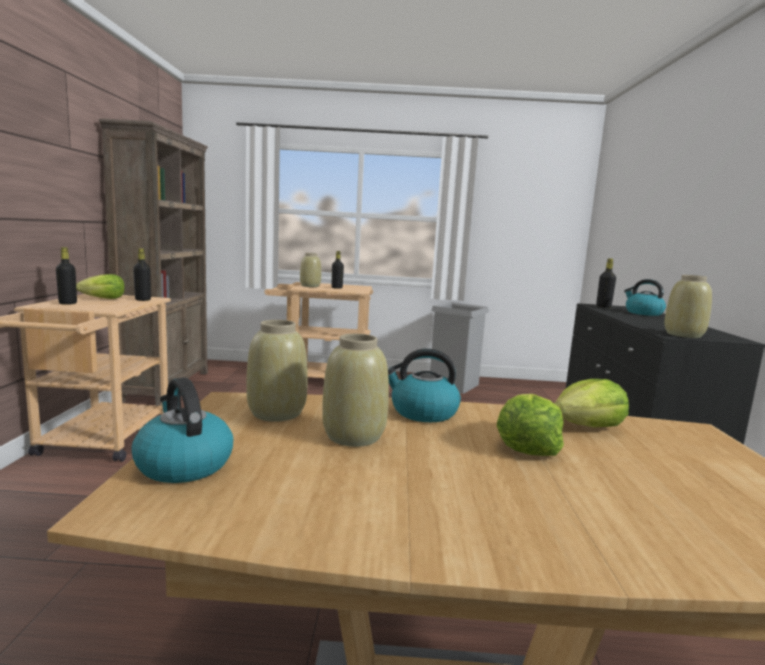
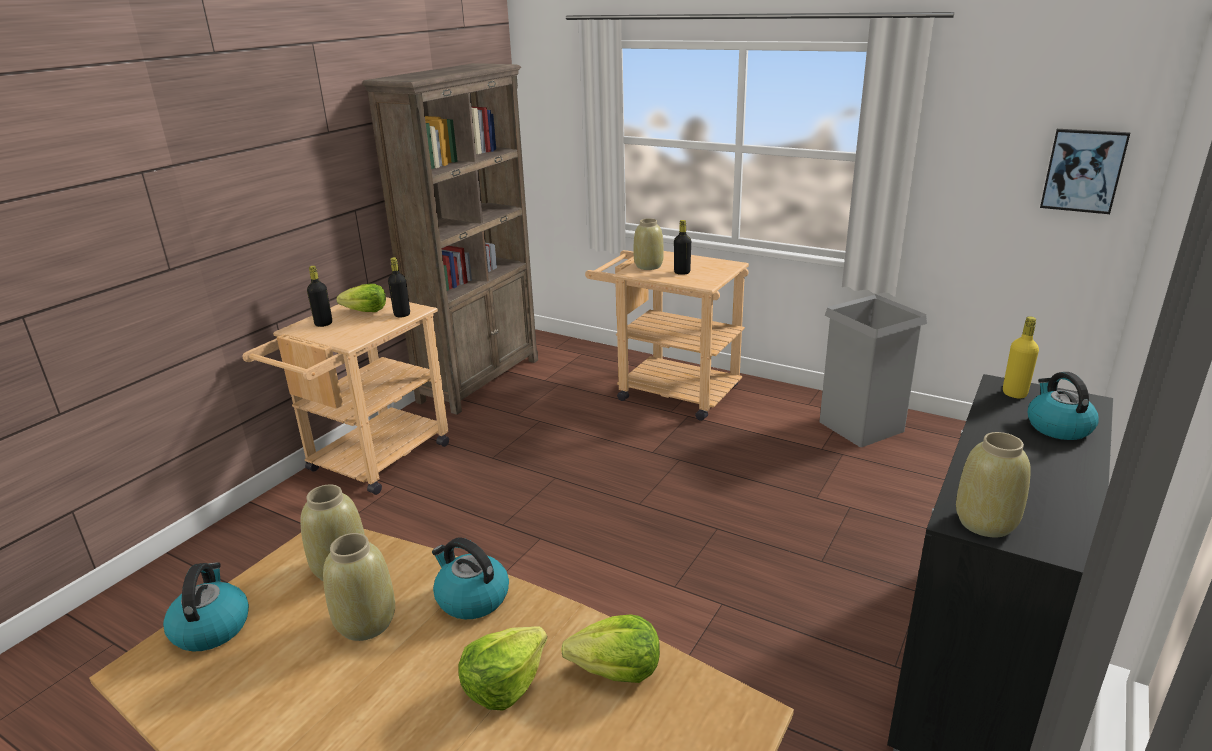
camera: 30 degrees right, 15 degrees up
(553, 224) = (1083, 170): none -> picture
(603, 306) = (1014, 393): black bottle -> yellow bottle

